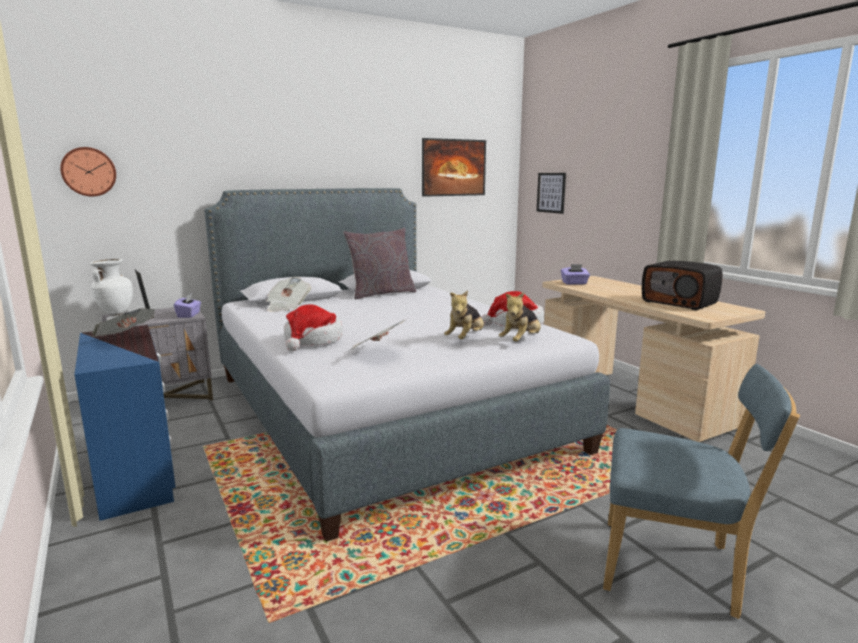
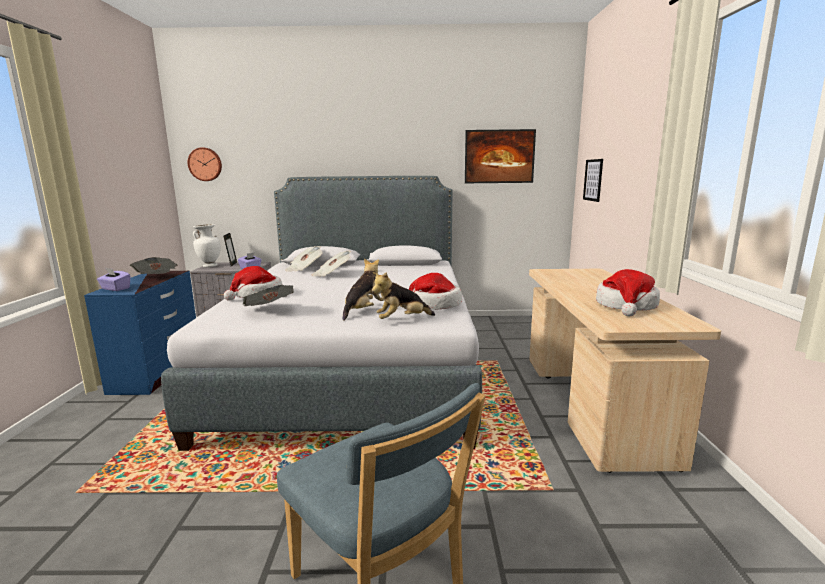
camera: 30 degrees right, 0 degrees up
(338, 309) = (332, 274): none -> newspaper
(381, 293) = (391, 266): grey pillow -> none
(465, 339) = (363, 311): plush toy -> plush toy turned 150 degrees clockwise
(574, 283) = (558, 273): purple tissue box -> purple tissue box (115, 289)
(680, 302) = (626, 306): radio -> hat

